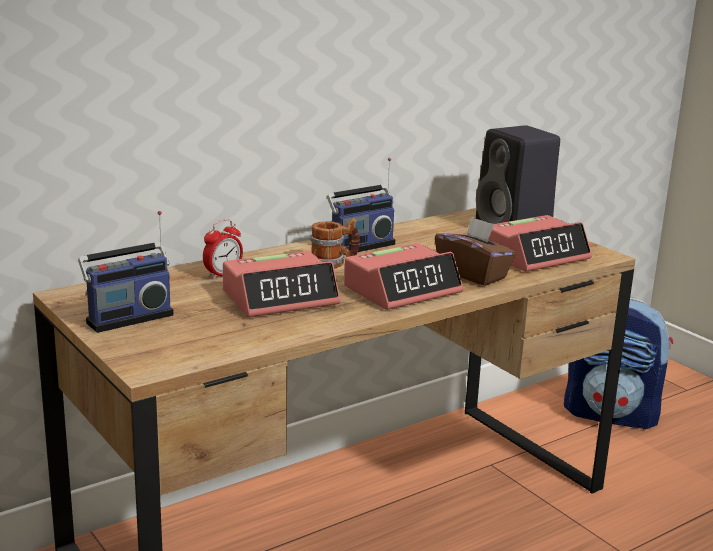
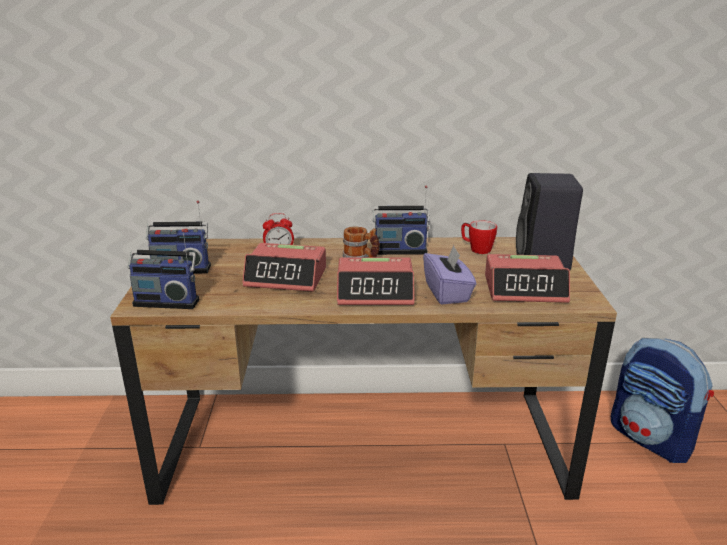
camera: 35 degrees right, 5 degrees up
(179, 354) = (167, 301): none -> radio
(436, 230) = (476, 249): none -> mug
(473, 274) = (447, 292): brown tissue box -> purple tissue box

